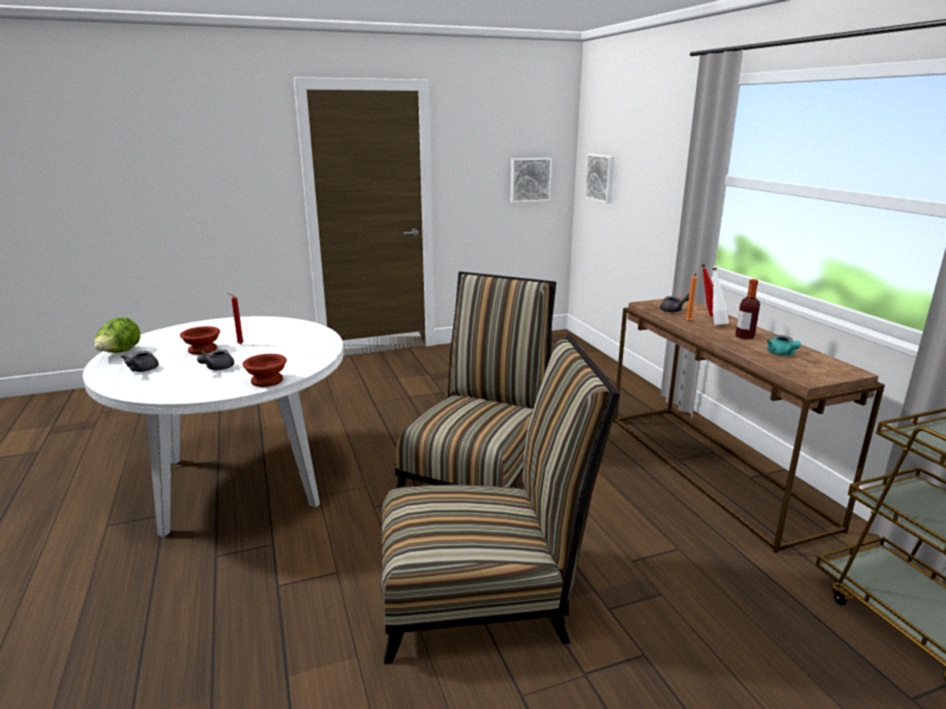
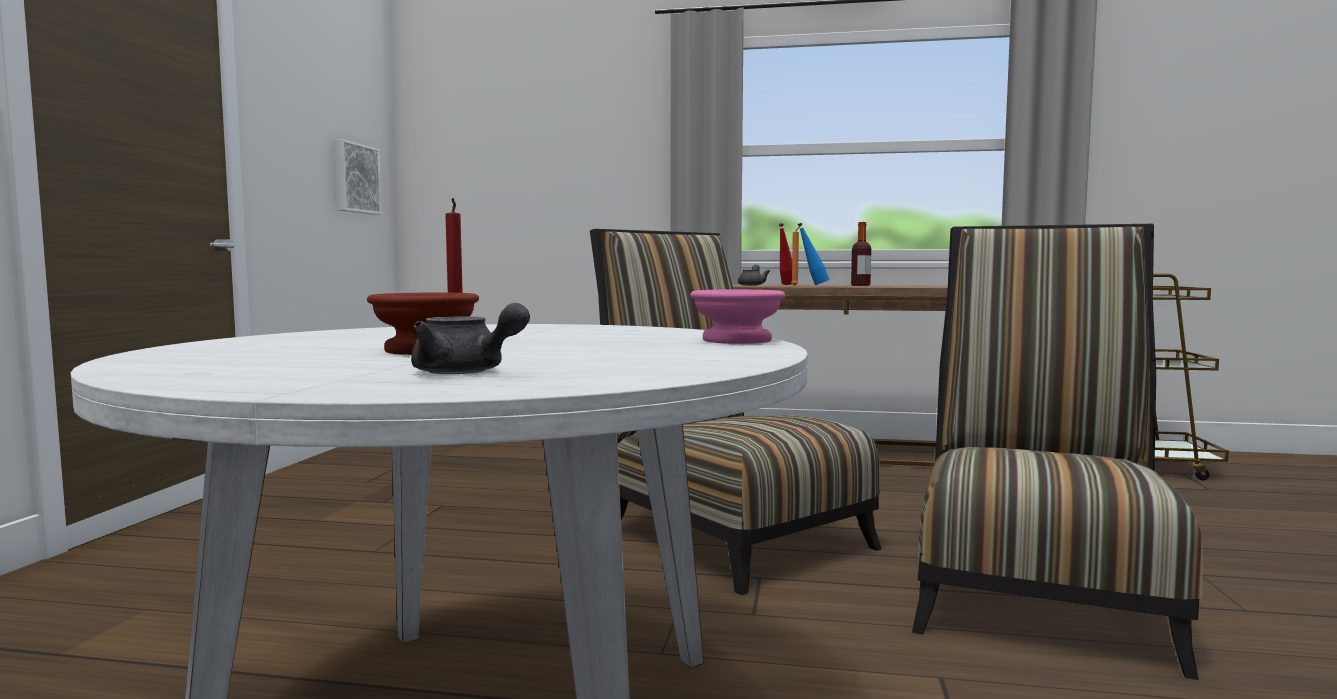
camera: 60 degrees left, 15 degrees down
(119, 353) = (216, 380): lettuce -> none
(216, 368) = (595, 349): grey teapot -> none
(267, 381) = (740, 340): brown bowl -> pink bowl
(601, 178) = (468, 177): picture -> none
(715, 324) = (812, 285): white bottle -> blue bottle
(782, 354) = (918, 285): turquoise teapot -> none

